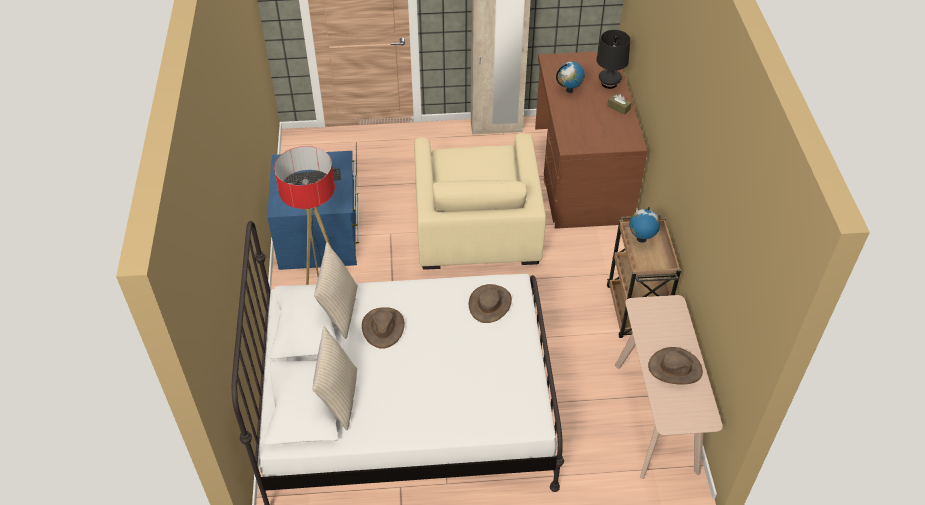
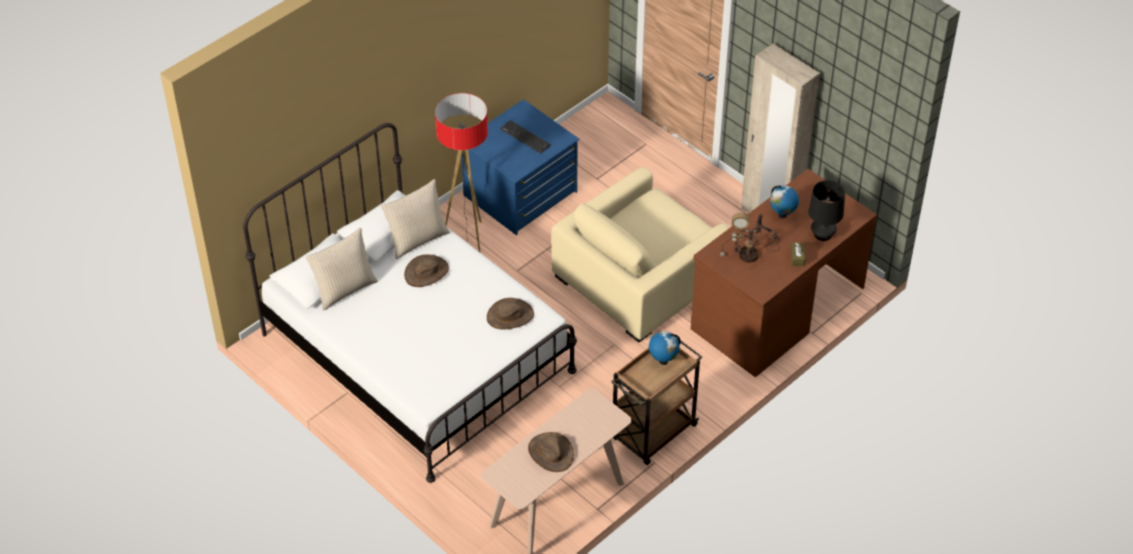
camera: 50 degrees right, 0 degrees up
(592, 129) = (749, 256): none -> table lamp

